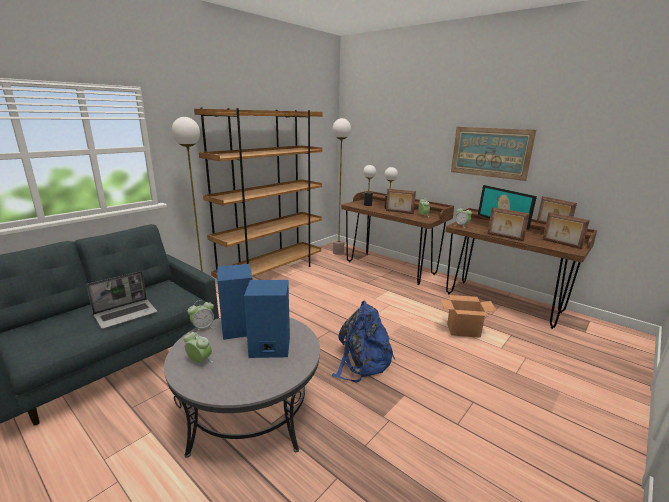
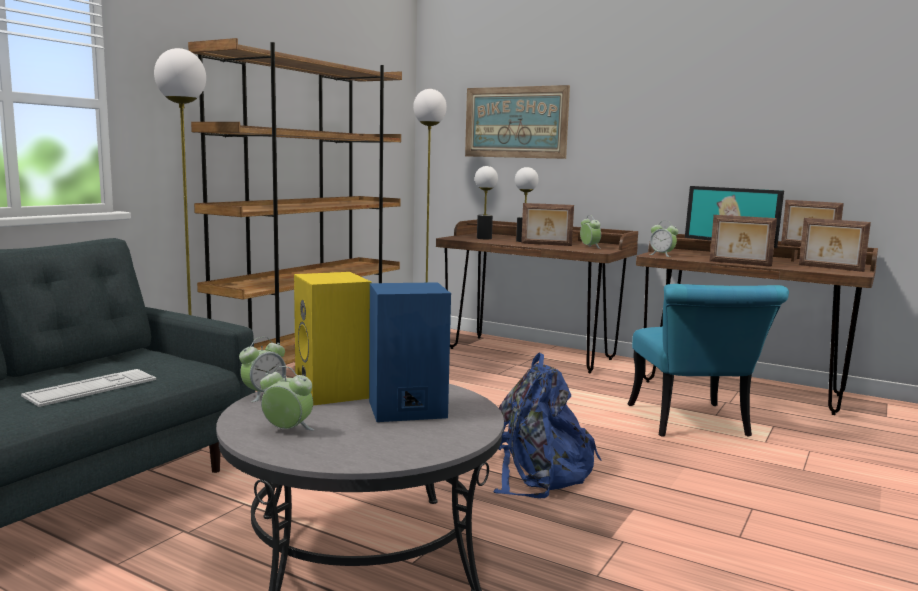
camera: 10 degrees left, 10 degrees down
(126, 314) = (92, 388): laptop -> keyboard
(239, 328) = (334, 392): blue speaker -> yellow speaker
(463, 330) = (693, 425): cardboard box -> turquoise chair
(490, 152) = (693, 136): picture -> picture (515, 122)

